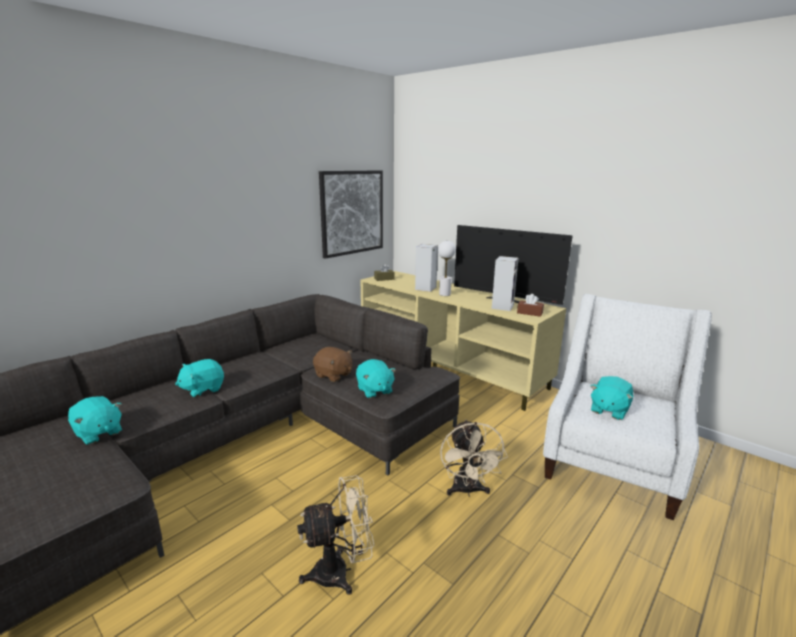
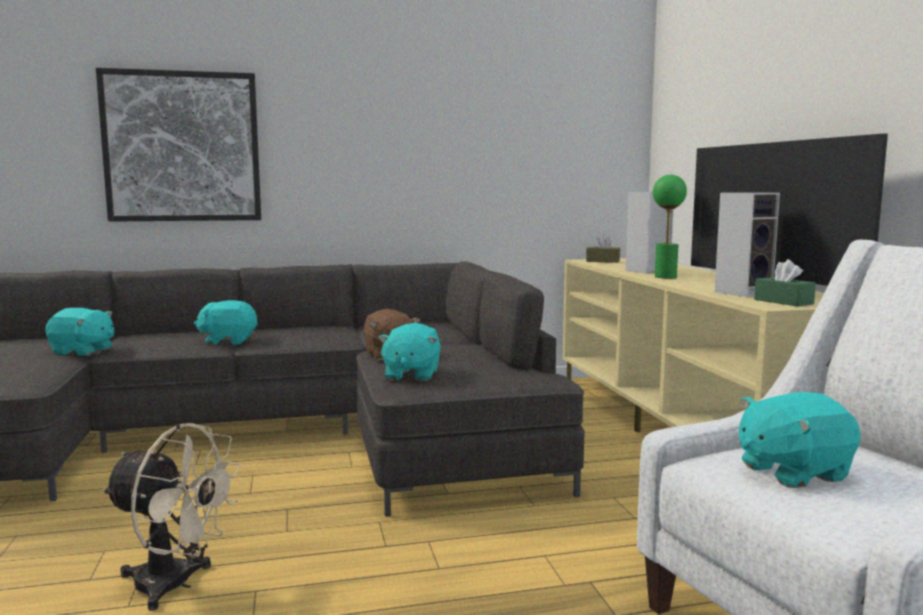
camera: 35 degrees right, 10 degrees down
(98, 433) = (83, 351): turquoise plush toy -> turquoise plush toy turned 60 degrees counterclockwise
(352, 212) = (558, 148): picture -> picture (182, 147)
(445, 294) = (666, 277): white table lamp -> green table lamp
(467, 491) = (475, 573): beige fan -> none
(529, 313) = (783, 302): brown tissue box -> green tissue box

